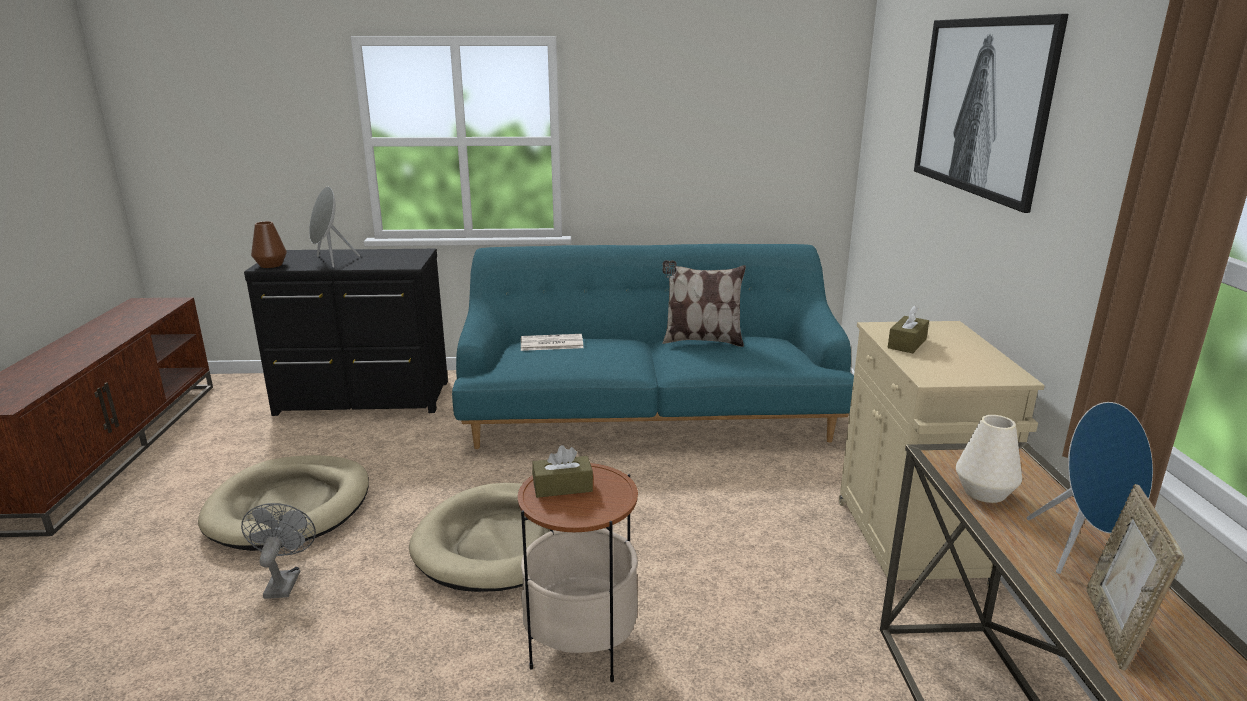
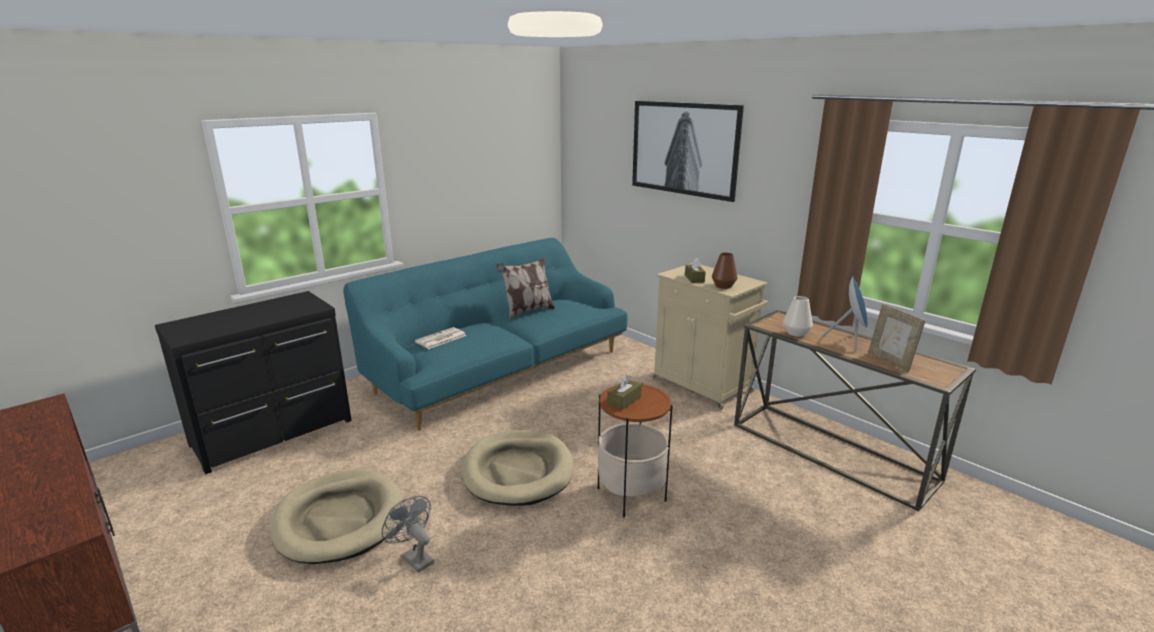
camera: 40 degrees left, 0 degrees up
(271, 265) = (187, 336): brown vase -> brown vase (723, 286)
(331, 261) = (239, 320): grey speaker -> none

